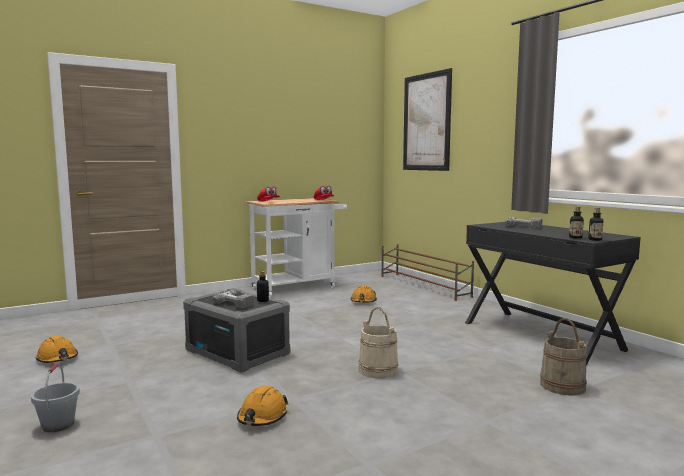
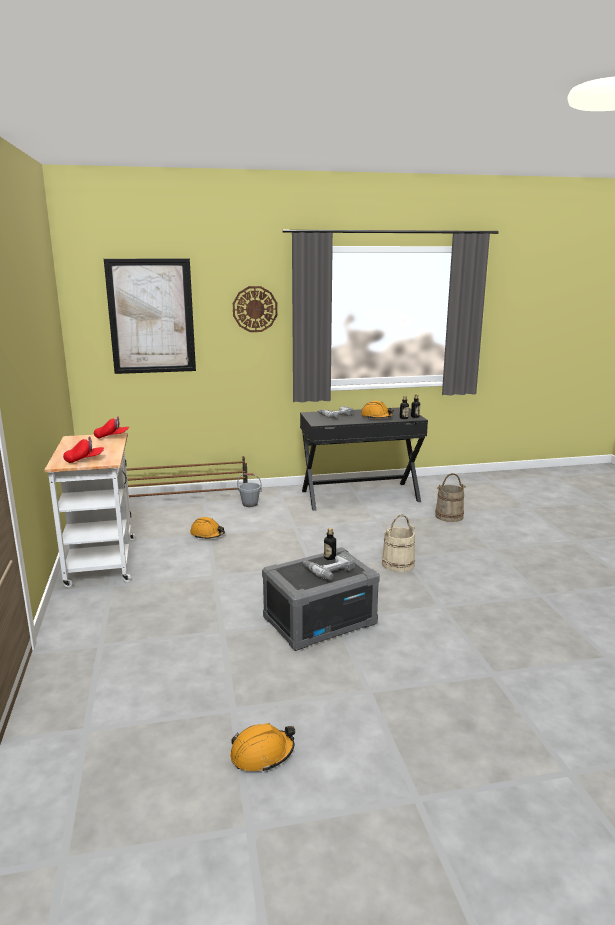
camera: 70 degrees left, 10 degrees up
(58, 425) = (463, 732): grey bucket -> grey bucket (249, 504)
(262, 417) = (470, 623): orange hard hat -> orange hard hat (376, 417)
(495, 110) = (255, 309): none -> wall clock

